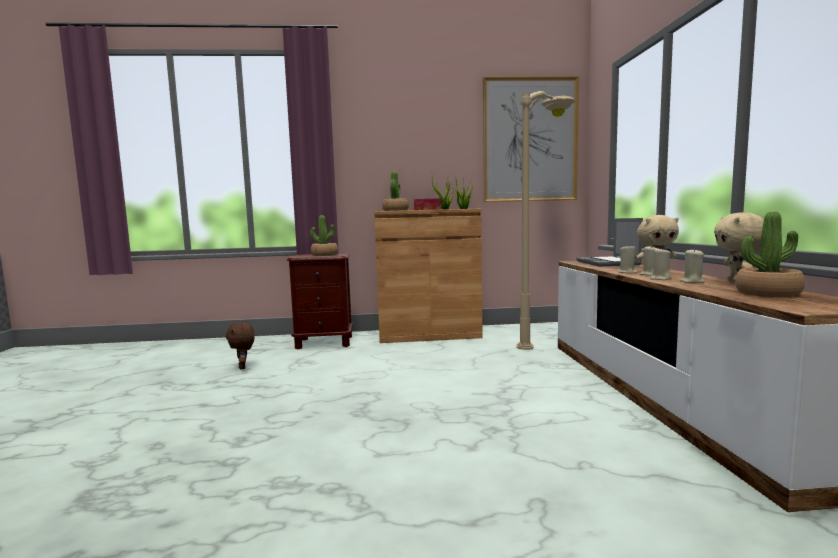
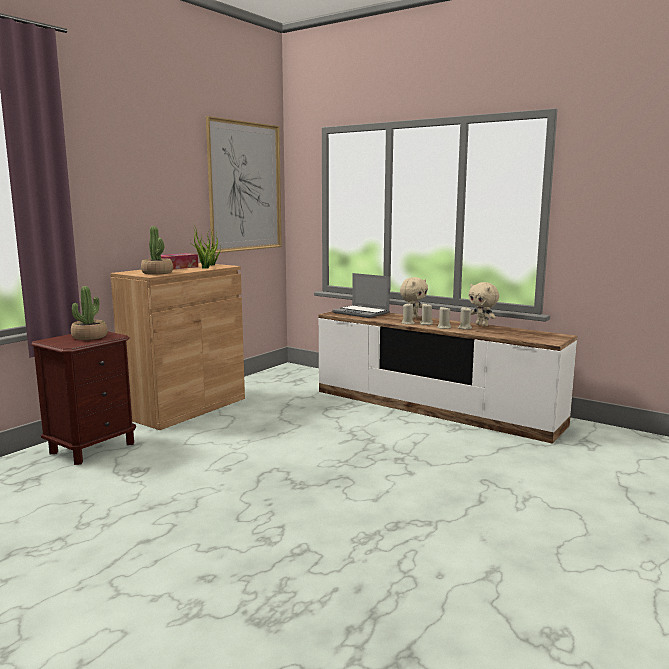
camera: 50 degrees left, 5 degrees up
(243, 367) = (72, 501): brown plush toy -> none
(547, 336) = (291, 383): beige floor lamp -> none
(767, 293) = (515, 333): potted plant -> none

